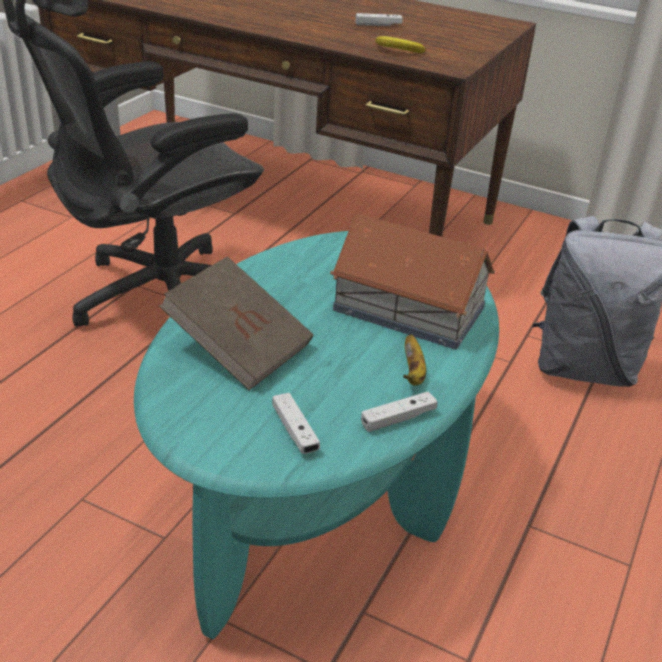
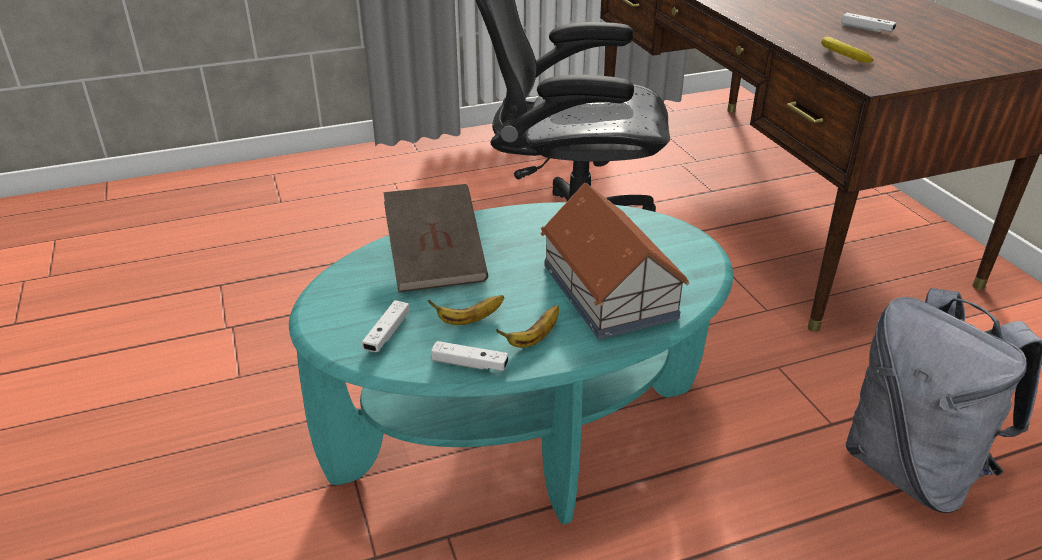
camera: 45 degrees right, 0 degrees up
(343, 383) = (469, 320): none -> banana

